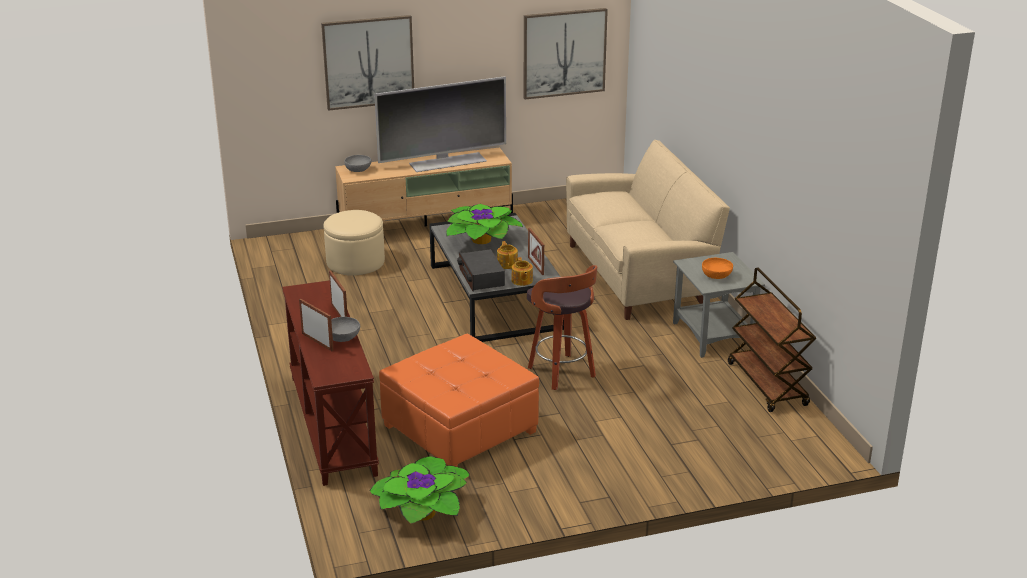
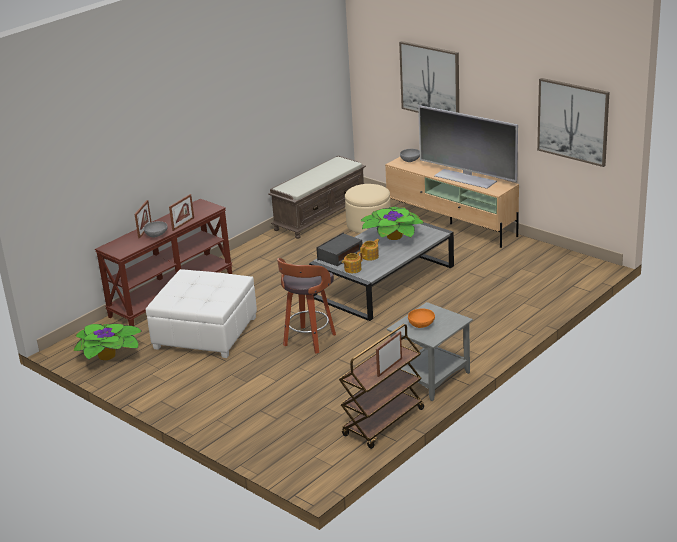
camera: 60 degrees right, 0 degrees up
(287, 279) = (320, 215): none -> brown bench
(458, 428) = (205, 332): orange ottoman -> white ottoman
(535, 266) = (380, 266): picture frame -> picture frame (389, 367)
(639, 275) = (487, 319): beige sofa -> none

